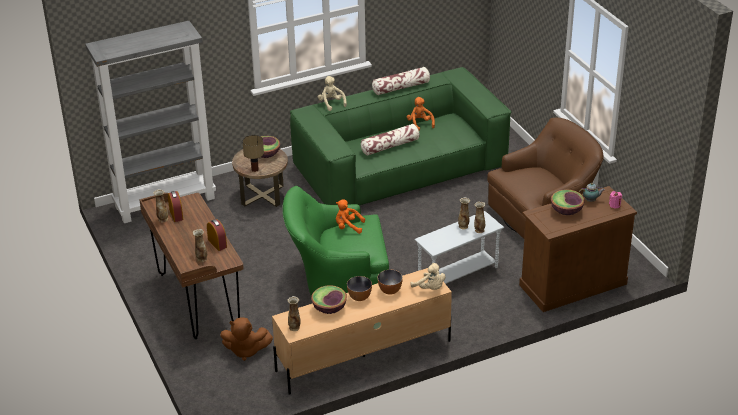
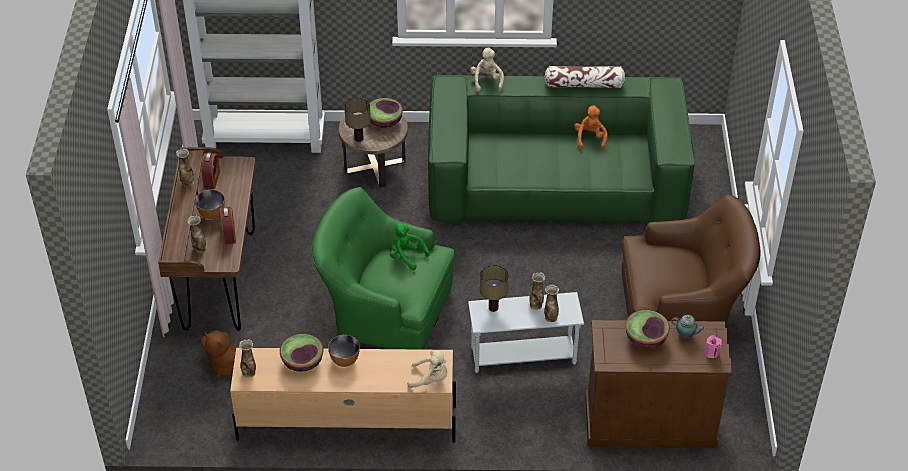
camera: 25 degrees right, 10 degrees up
(348, 227) = (406, 256): orange plush toy -> green plush toy
(390, 146) = (533, 158): pillow -> none
(390, 291) = (383, 365): bowl -> bowl (211, 214)
(430, 288) = (430, 379): beige plush toy -> beige plush toy turned 60 degrees counterclockwise
(435, 237) = (493, 307): none -> table lamp

